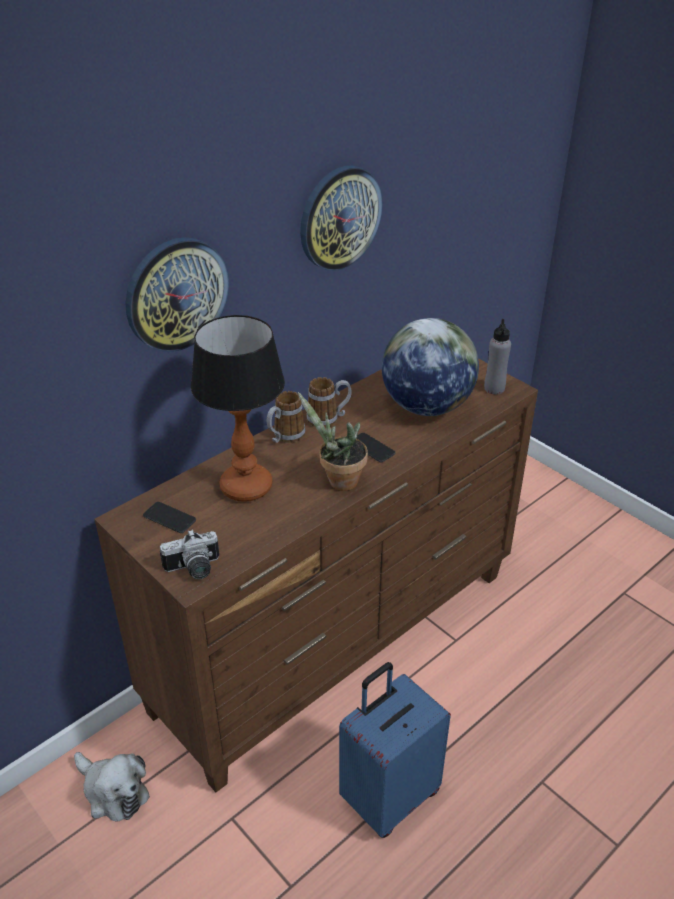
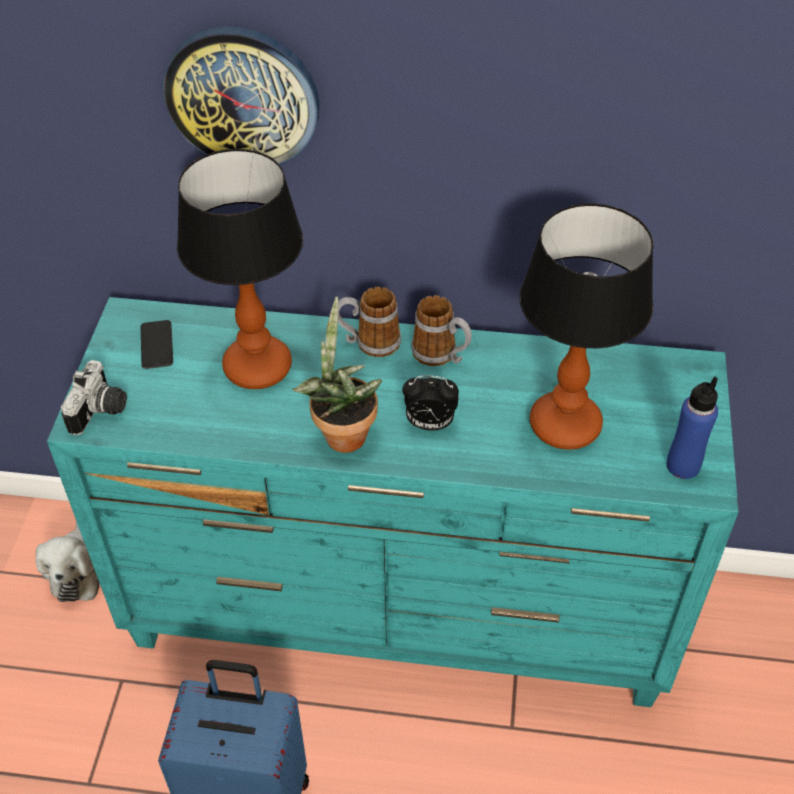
camera: 50 degrees right, 10 degrees up
(194, 569) = (101, 412): camera -> camera turned 105 degrees counterclockwise
(338, 641) = (400, 615): brown dresser -> turquoise dresser
(339, 218) = (541, 102): wall clock -> none
(371, 448) = (429, 424): phone -> alarm clock
(426, 406) = (564, 424): globe -> table lamp
(494, 388) = (682, 465): grey bottle -> blue bottle

